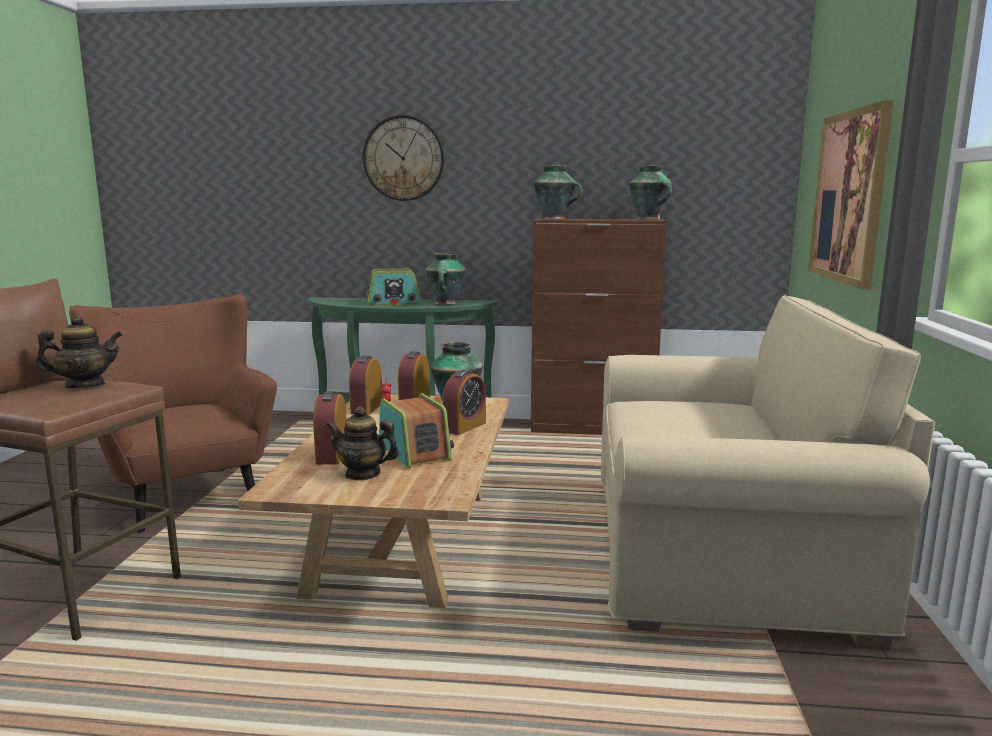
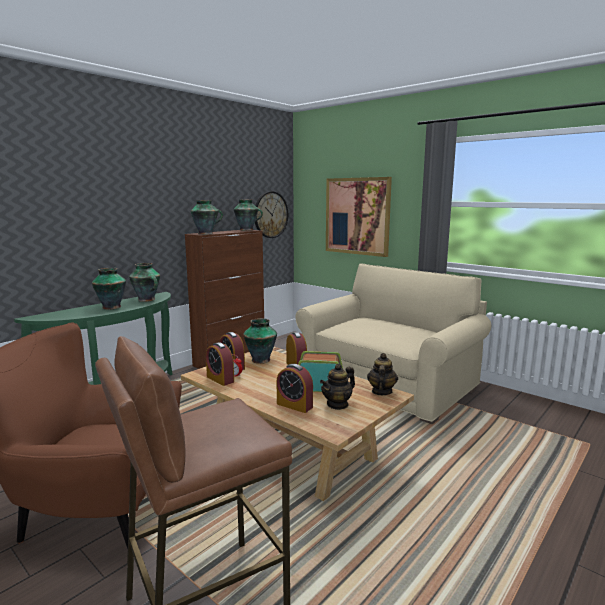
camera: 55 degrees left, 0 degrees up
(85, 385) = (209, 418): teapot -> teapot (381, 391)
(393, 303) = (110, 307): radio -> vase
(403, 158) = (88, 193): wall clock -> wall clock (270, 214)

